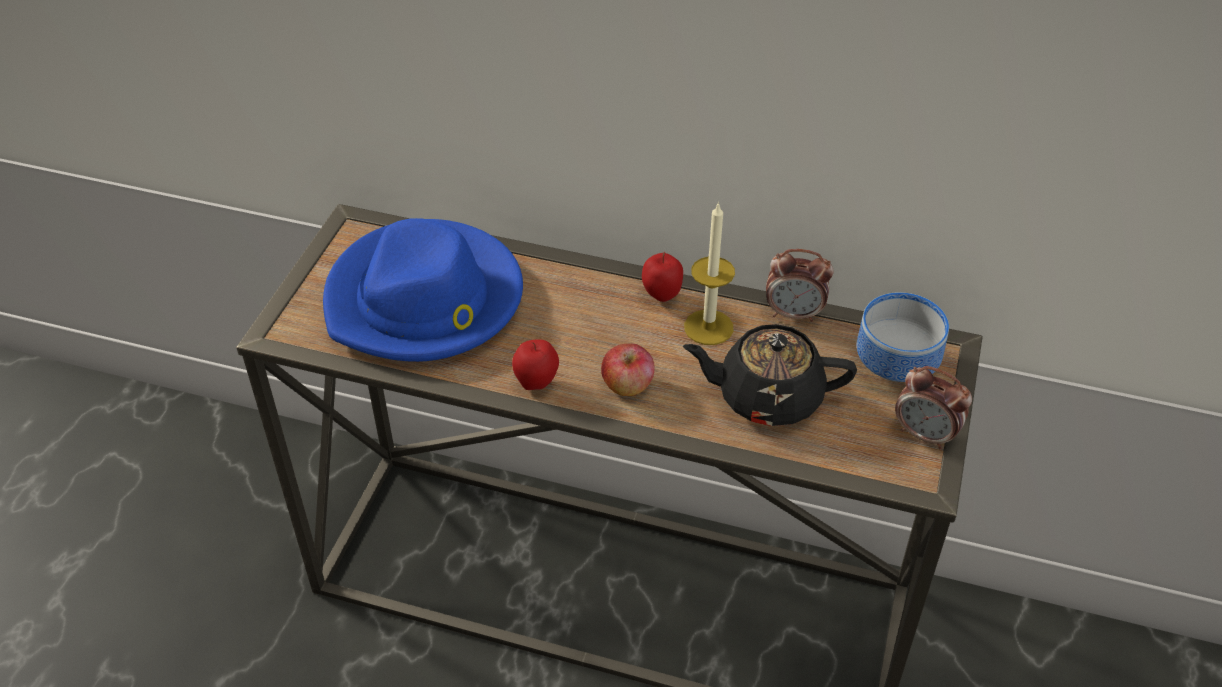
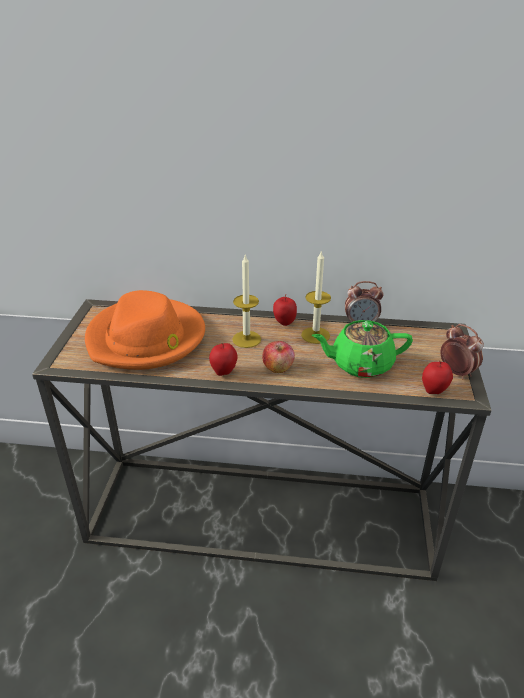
camera: 10 degrees left, 10 degrees down
(425, 300) = (146, 338): blue hat -> orange hat
(589, 321) = (246, 339): none -> candle
(767, 397) = (360, 364): black teapot -> green teapot
(873, 466) = (434, 391): none -> apple
(895, 360) = (425, 339): bowl -> none
(925, 435) = (456, 372): alarm clock -> alarm clock turned 150 degrees counterclockwise

